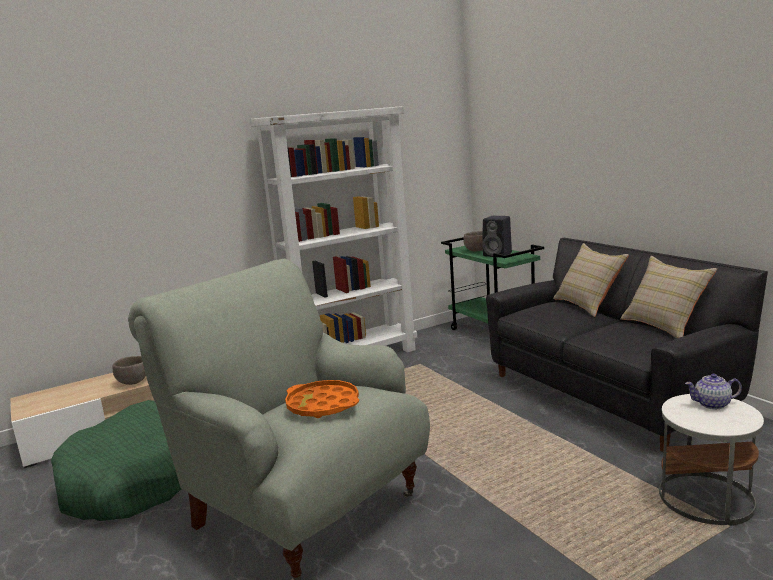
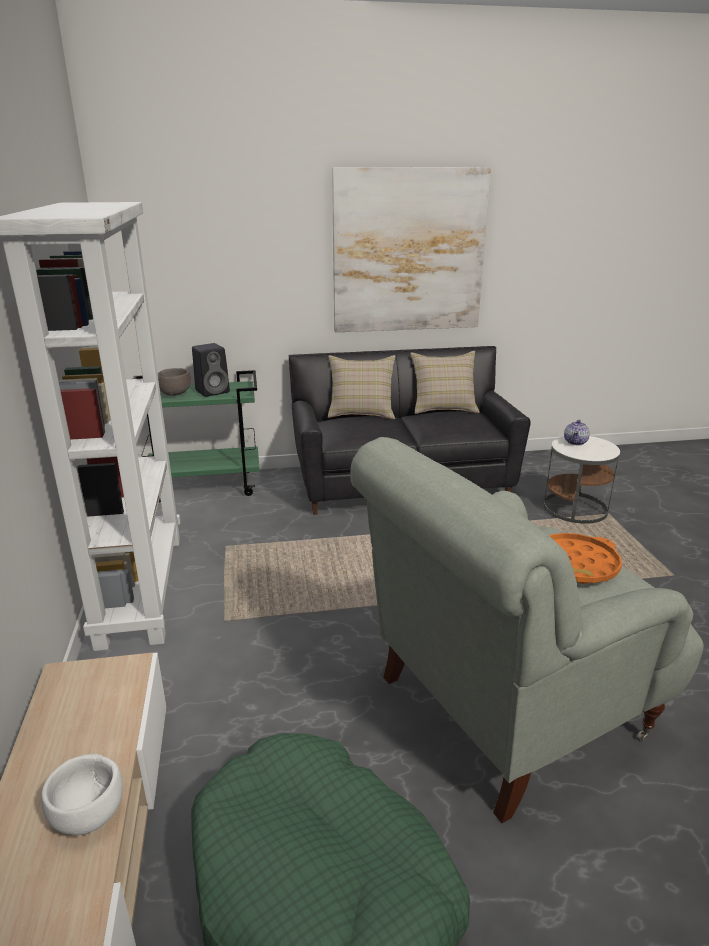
camera: 70 degrees left, 10 degrees up
(133, 382) = (89, 815): brown bowl -> white bowl
(671, 146) = (409, 251): none -> picture

